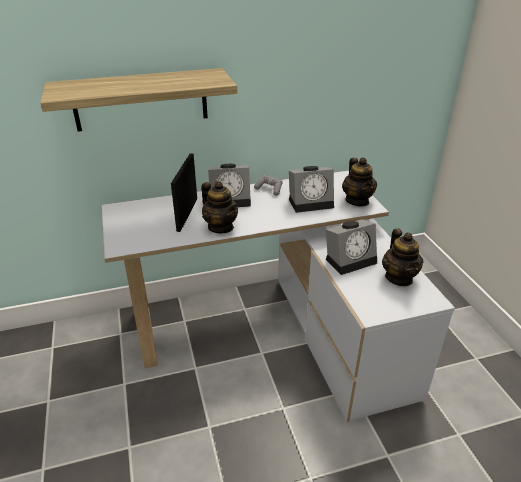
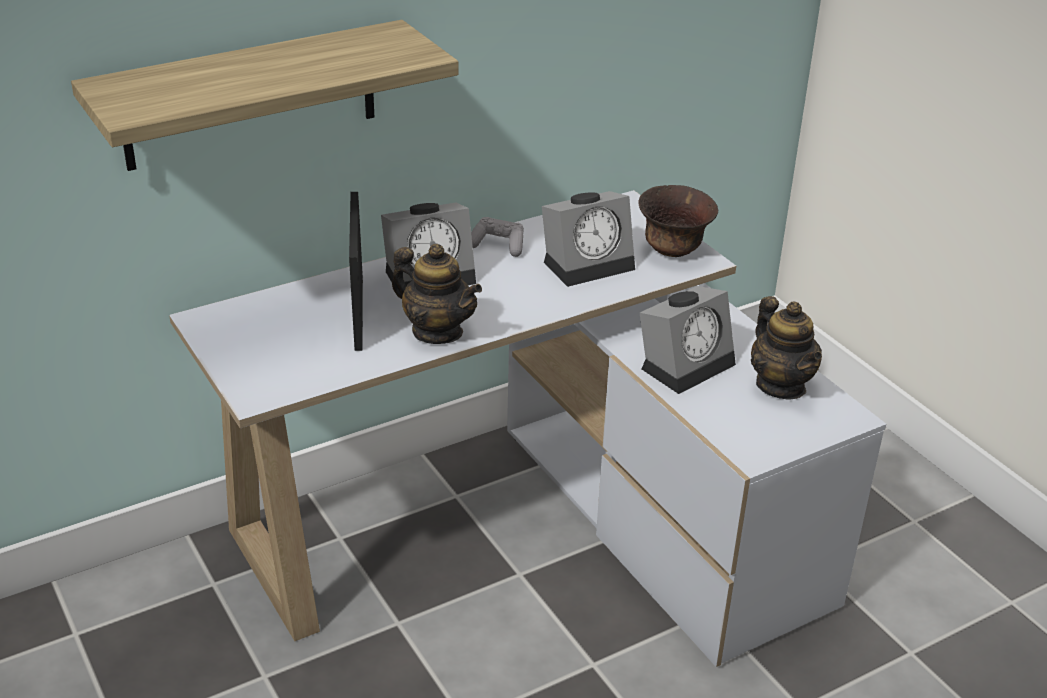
camera: 15 degrees left, 0 degrees up
(357, 201) = (673, 250): teapot -> brown bowl

